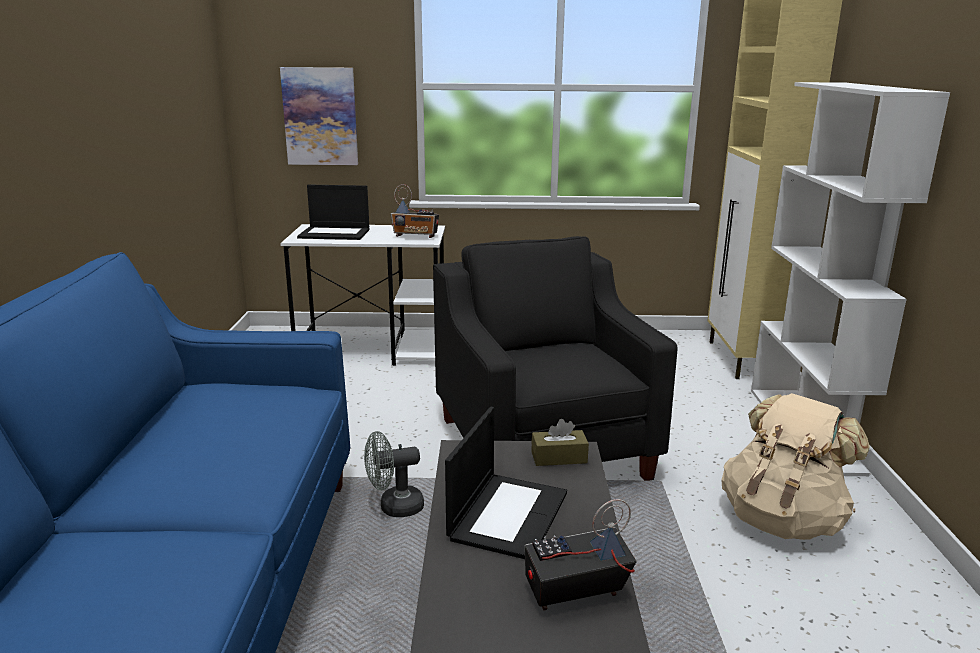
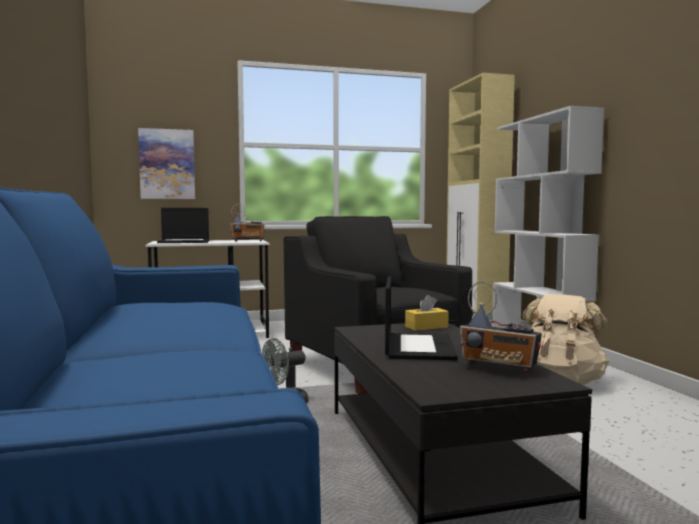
camera: 15 degrees left, 15 degrees down
(559, 457) = (426, 327): brown tissue box -> yellow tissue box
(574, 592) = (500, 368): radio -> radio turned 120 degrees counterclockwise

